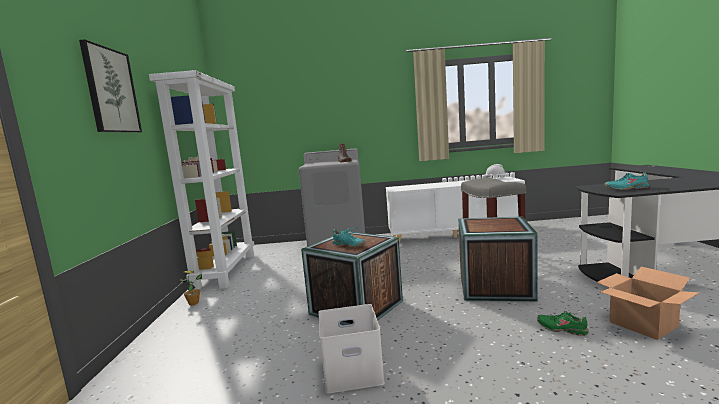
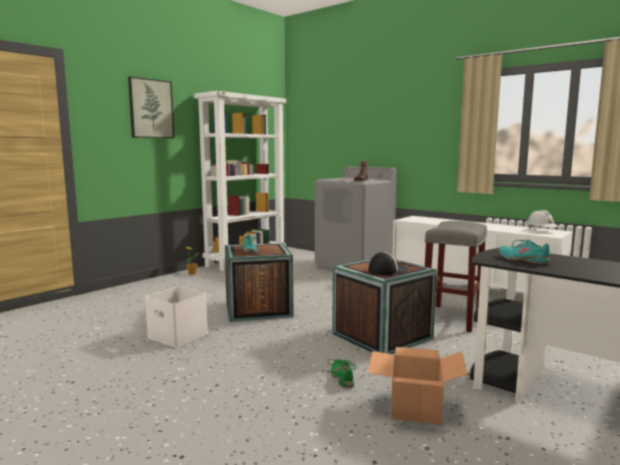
camera: 40 degrees right, 0 degrees up
(506, 225) = (387, 270): none -> cap

